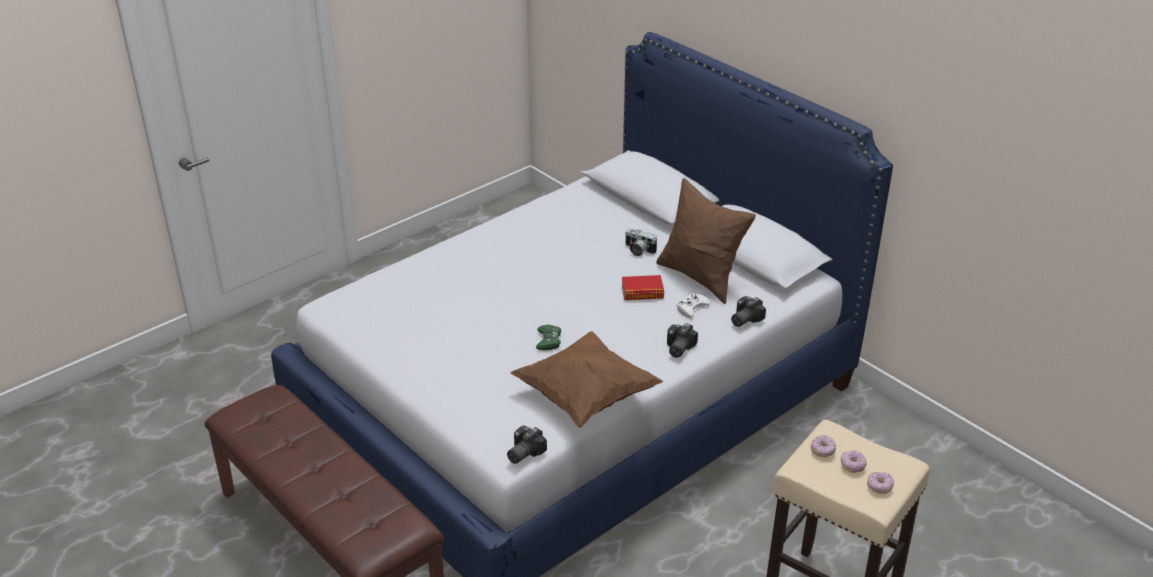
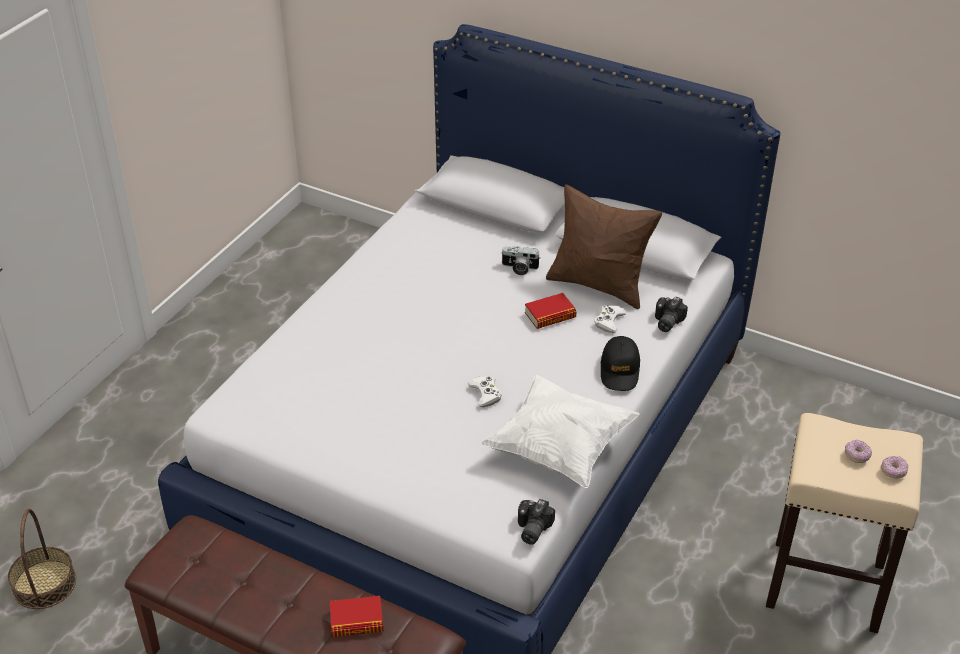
camera: 20 degrees left, 5 degrees up
(176, 423) = (44, 584): none -> basket
(359, 495) = (356, 621): none -> book
(548, 340) = (485, 394): green game controller -> white game controller
(586, 397) = (559, 448): brown pillow -> white pillow
(677, 348) = (620, 370): camera -> black cap
(822, 451) = (822, 447): donut -> none

